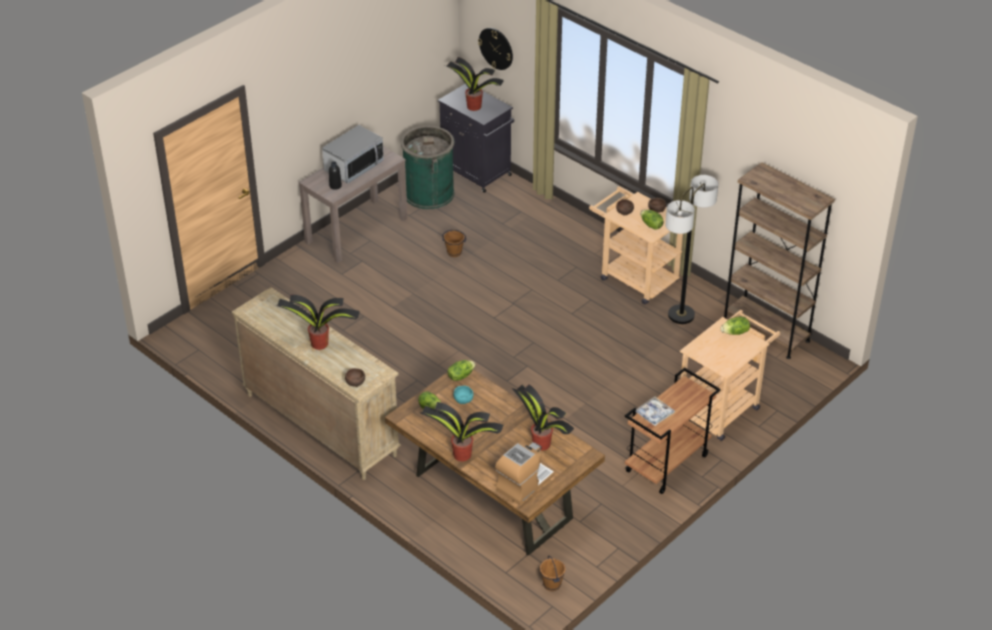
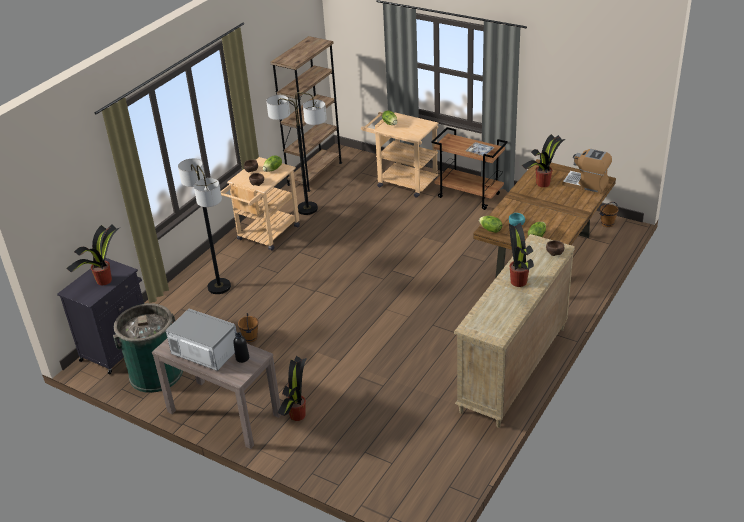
camera: 100 degrees left, 5 degrees down
(461, 454) = (576, 214): potted plant -> potted plant (297, 416)
(496, 48) = (68, 223): wall clock -> none
(548, 237) = (219, 287): none -> floor lamp

